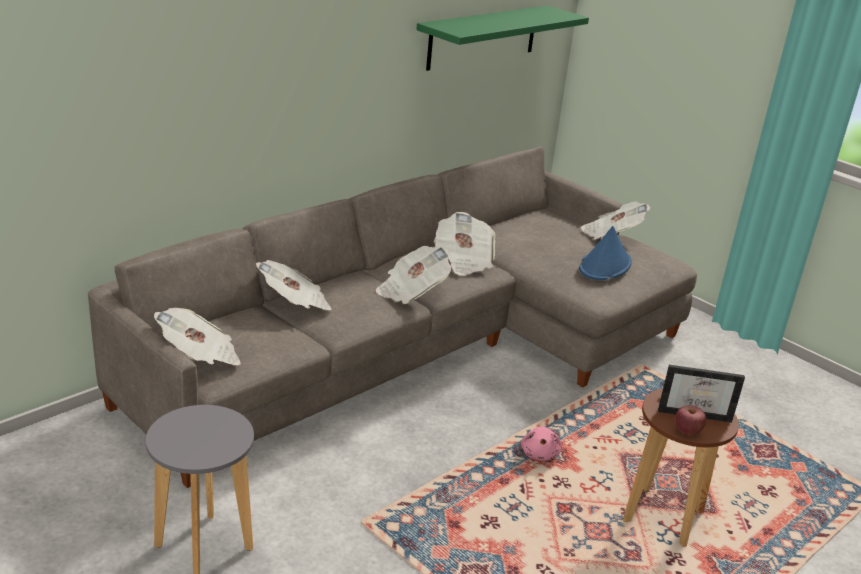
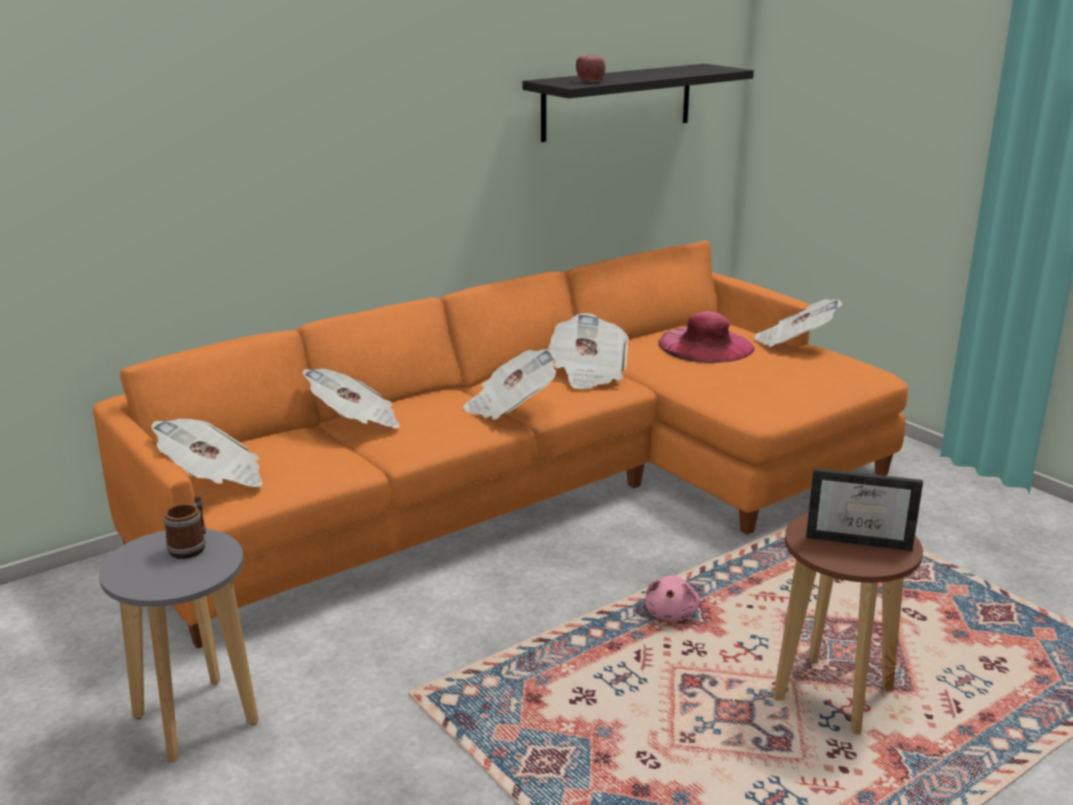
camera: 10 degrees right, 5 degrees down
(210, 421) = (191, 546): none -> mug
(425, 345) = (547, 487): grey sofa -> orange sofa
(483, 37) = (617, 101): green shelf -> black shelf
(546, 235) = (705, 345): none -> pink hat
(605, 266) = (776, 376): blue hat -> none
(687, 431) = (843, 561): apple -> apple (590, 82)

